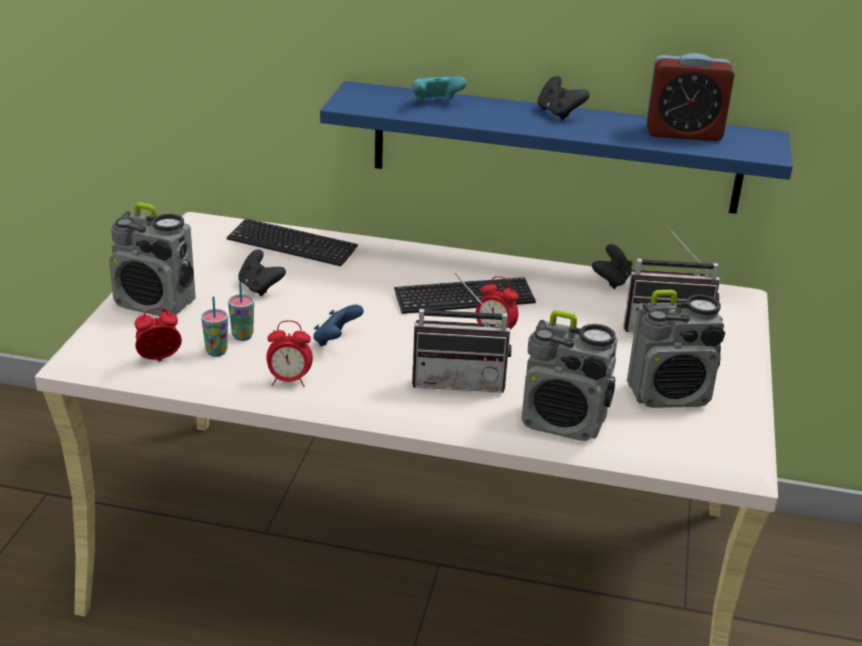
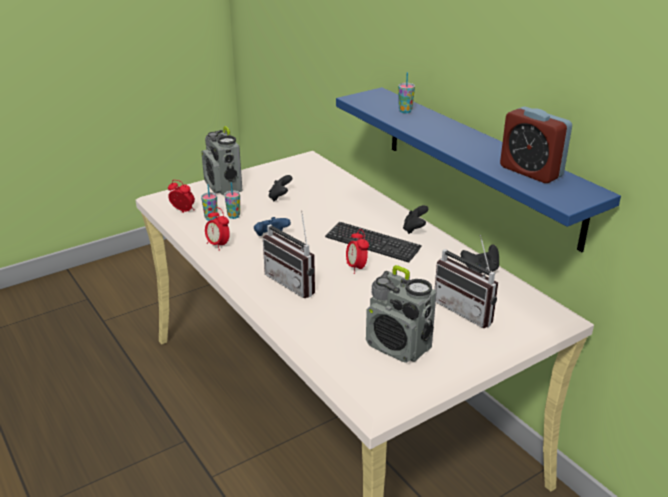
camera: 45 degrees right, 0 degrees up
(292, 245) = (330, 183): keyboard -> none
(436, 104) = (405, 111): turquoise game controller -> cup
(558, 113) = (469, 136): black game controller -> black game controller (414, 229)
(564, 423) = (310, 329): radio -> none

